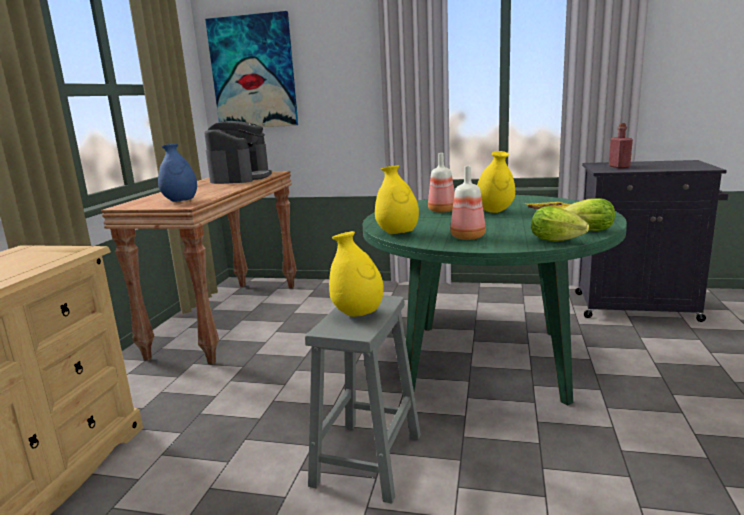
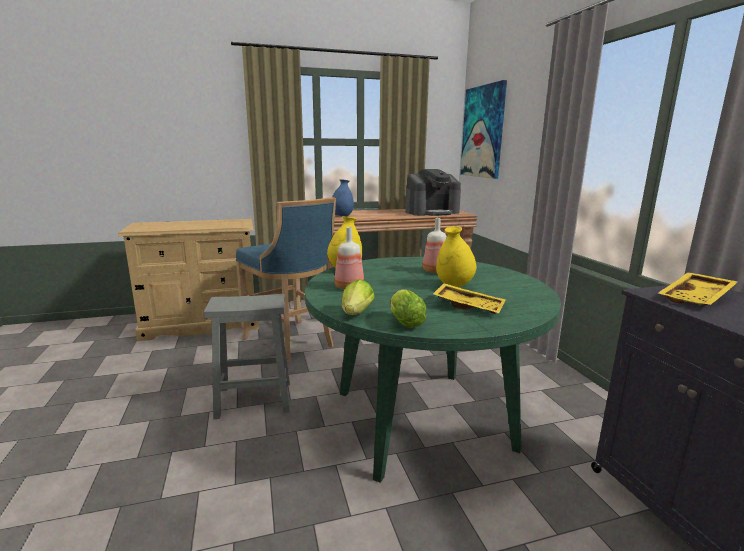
camera: 60 degrees right, 0 degrees up
(235, 404) = (292, 342): none -> blue stool
(358, 314) = (247, 301): yellow vase -> none
(619, 167) = (697, 298): red bottle -> yellow tray

